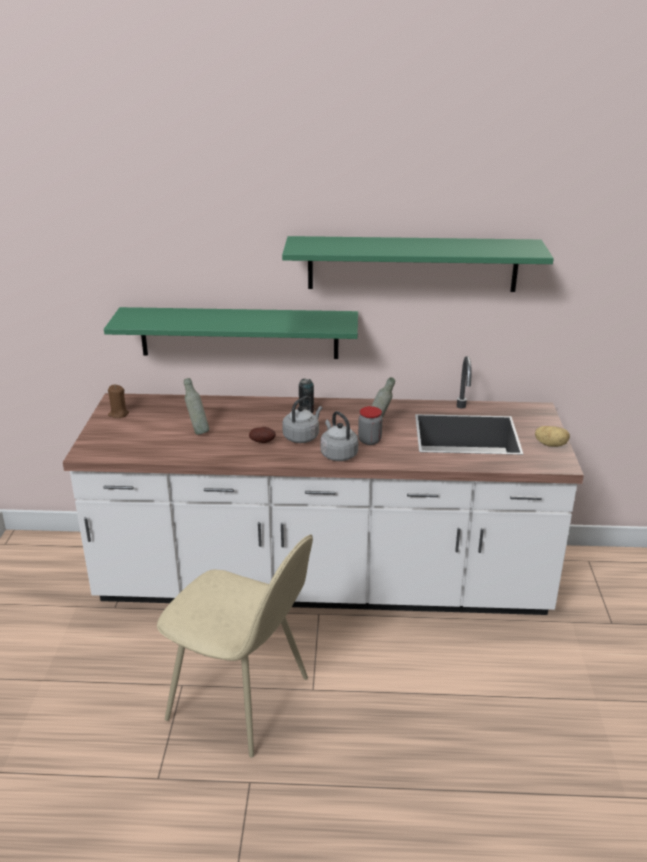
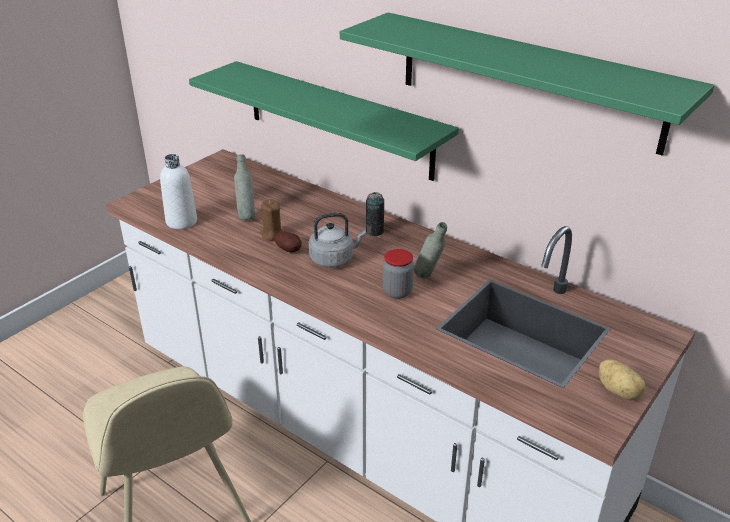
camera: 35 degrees right, 5 degrees up
(118, 414) = (205, 173): brown candle -> brown candle (272, 235)
(150, 452) = (181, 222): none -> white bottle
(338, 454) = (344, 294): grey kettle -> none

